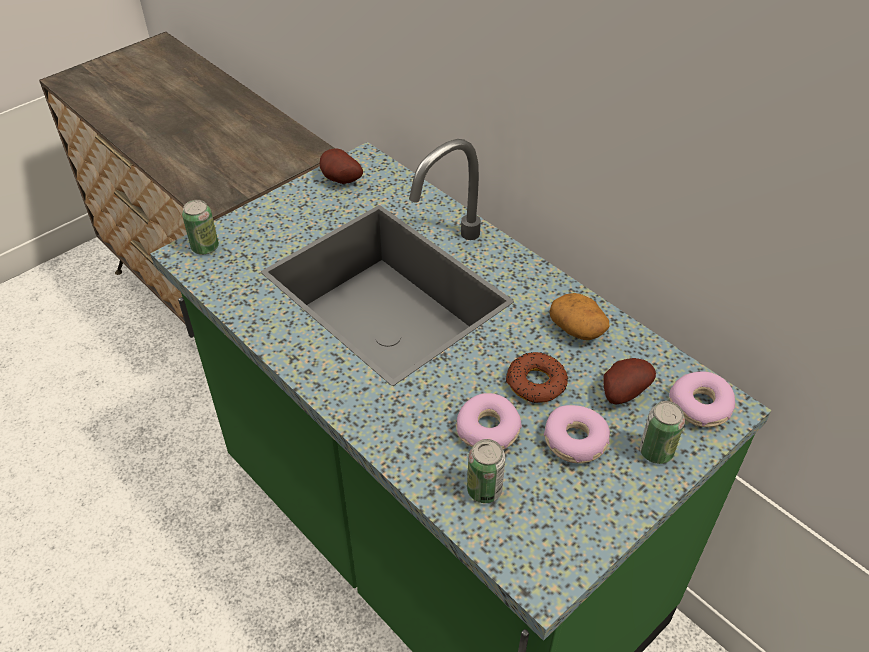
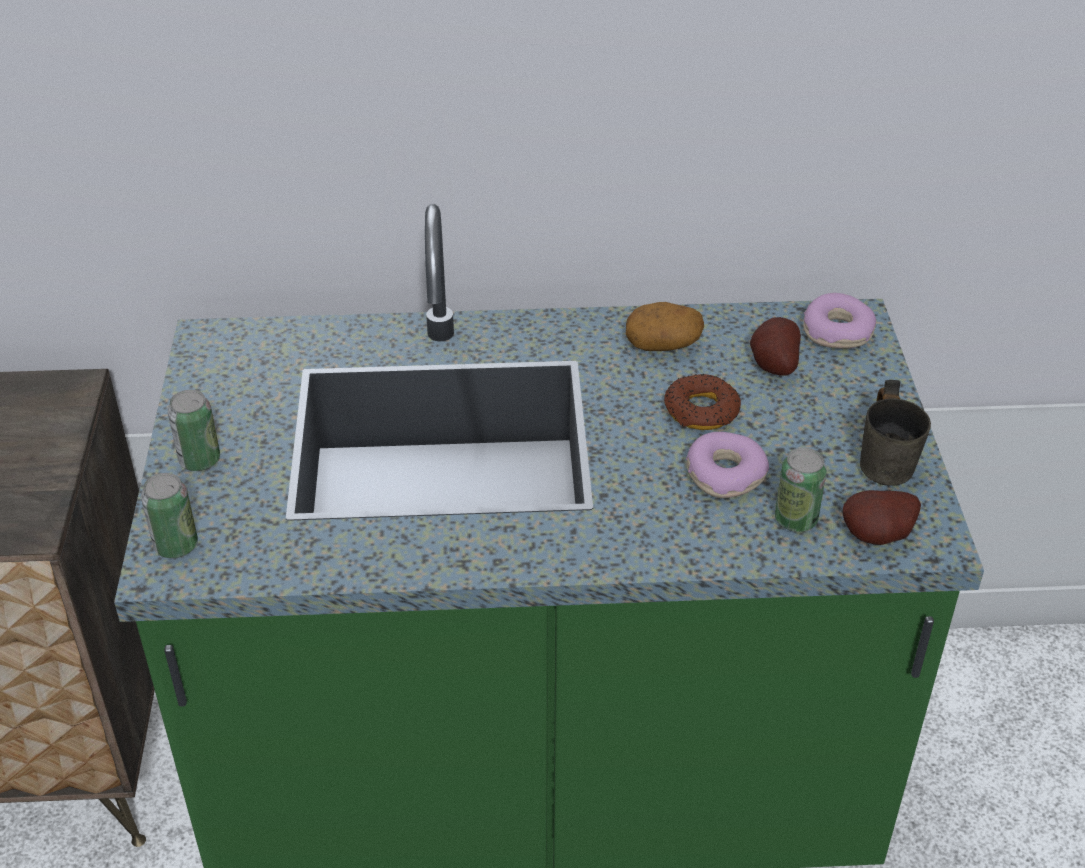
camera: 50 degrees left, 5 degrees down
(340, 180) = (216, 376): potato -> potato (879, 538)
(575, 441) = (798, 428): donut -> none
(599, 511) = (891, 462): none -> grey mug
(656, 452) = (860, 388): can -> can (200, 460)

